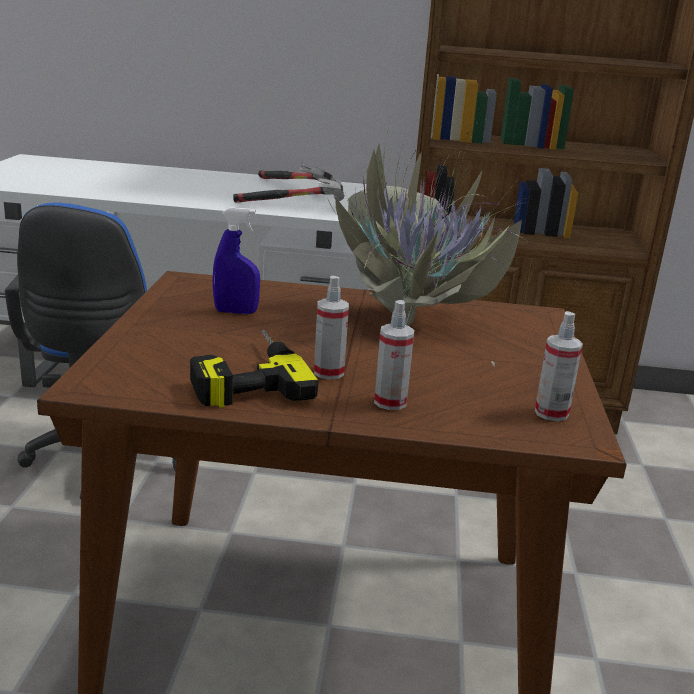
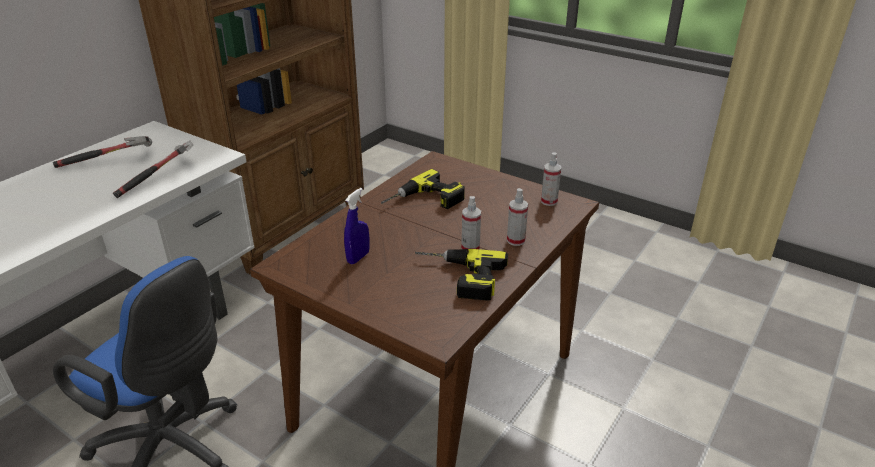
camera: 60 degrees left, 10 degrees up
(416, 325) = (424, 201): potted plant -> power drill

